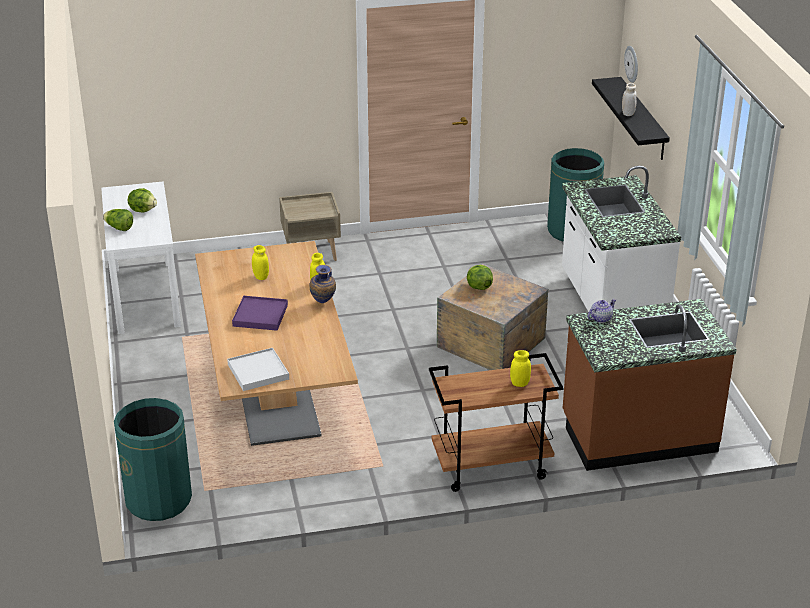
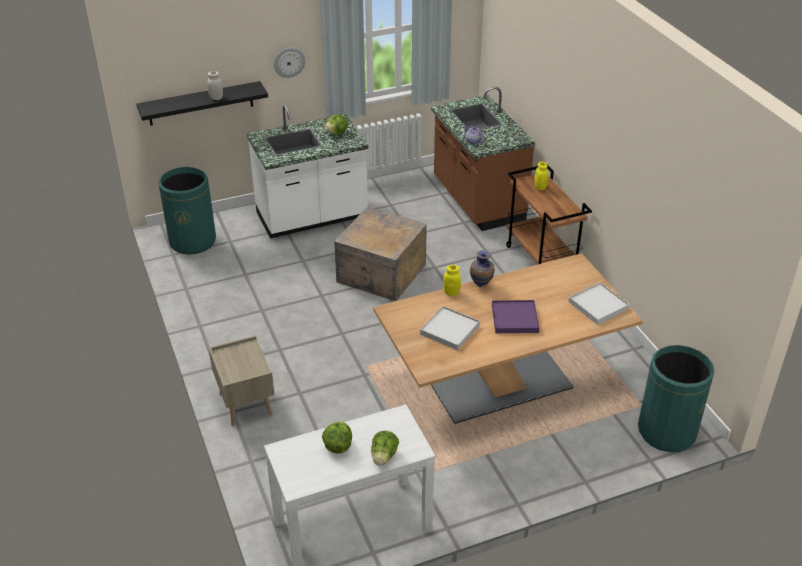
camera: 100 degrees left, 5 degrees up
(261, 277) = (449, 330): yellow jar -> white tray
(478, 287) = (373, 240): lettuce -> lettuce (337, 133)
(632, 64) = (157, 77): wall clock -> wall clock (289, 62)

